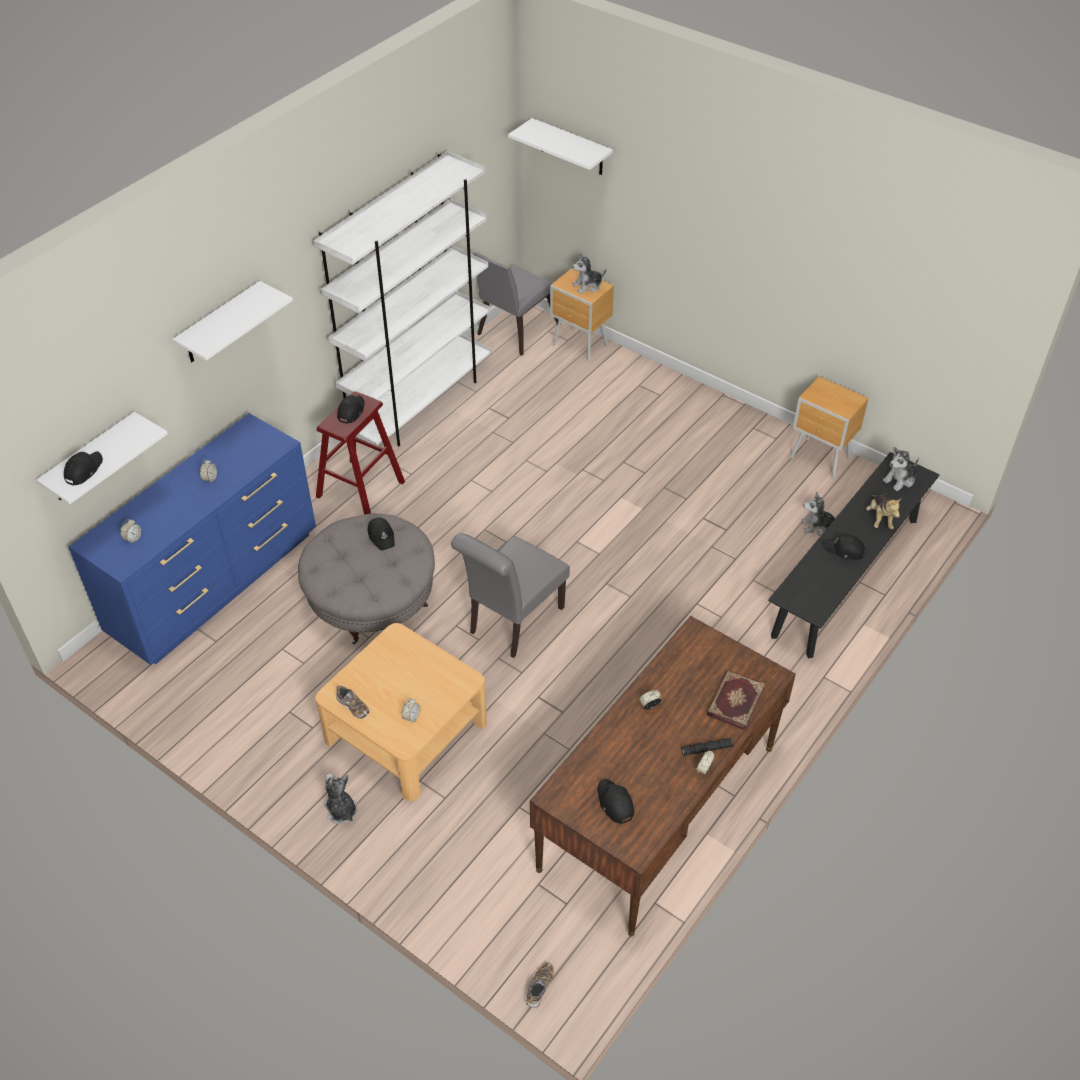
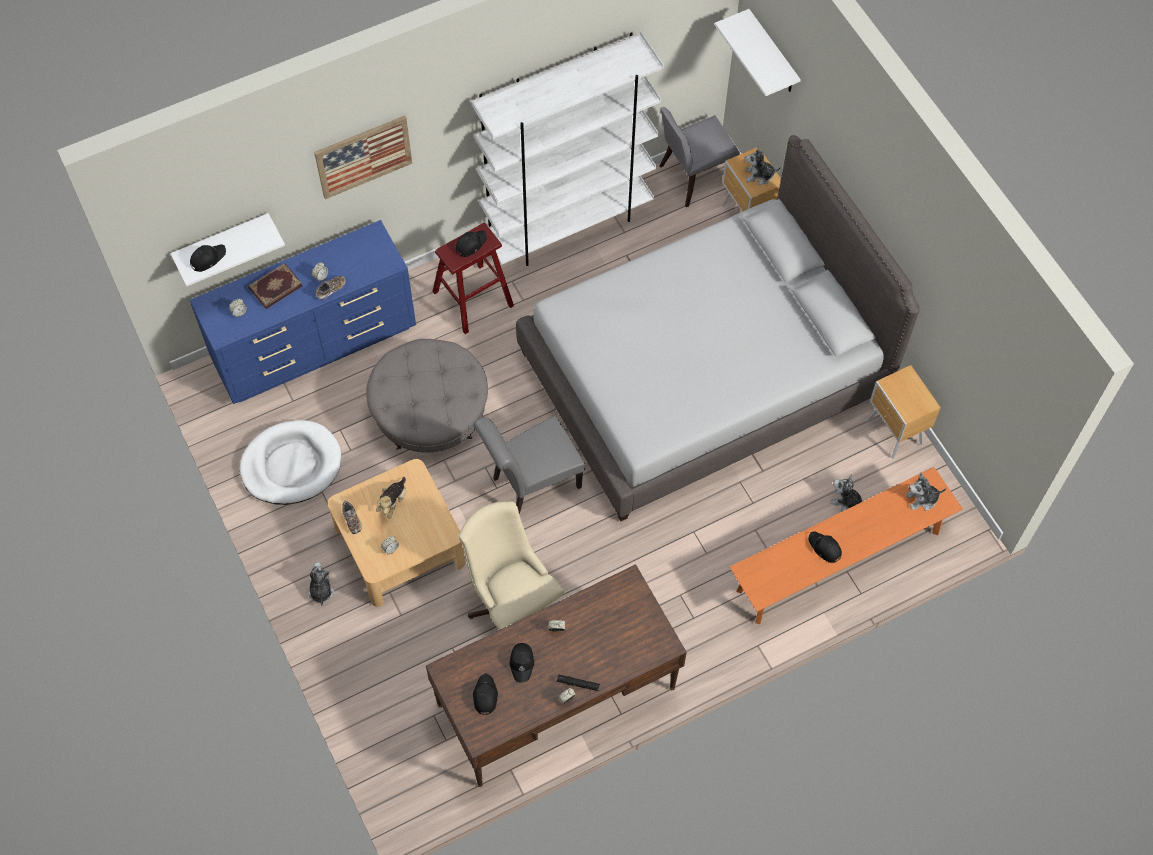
camera: 25 degrees right, 15 degrees up
(220, 324) = (363, 156): white shelf -> picture
(244, 701) = (291, 465): none -> white dog bed
(382, 536) = (448, 371): black cap -> black cap (522, 663)
(539, 987) = (393, 793): shoe -> shoe (330, 289)
(556, 737) = (511, 602): none -> beige office chair
(620, 473) = (703, 374): none -> grey bed
(734, 701) = (623, 654): book -> book (275, 286)
(846, 576) = (838, 561): black bench -> orange bench
(879, 518) = (877, 530): plush toy -> plush toy (393, 502)

